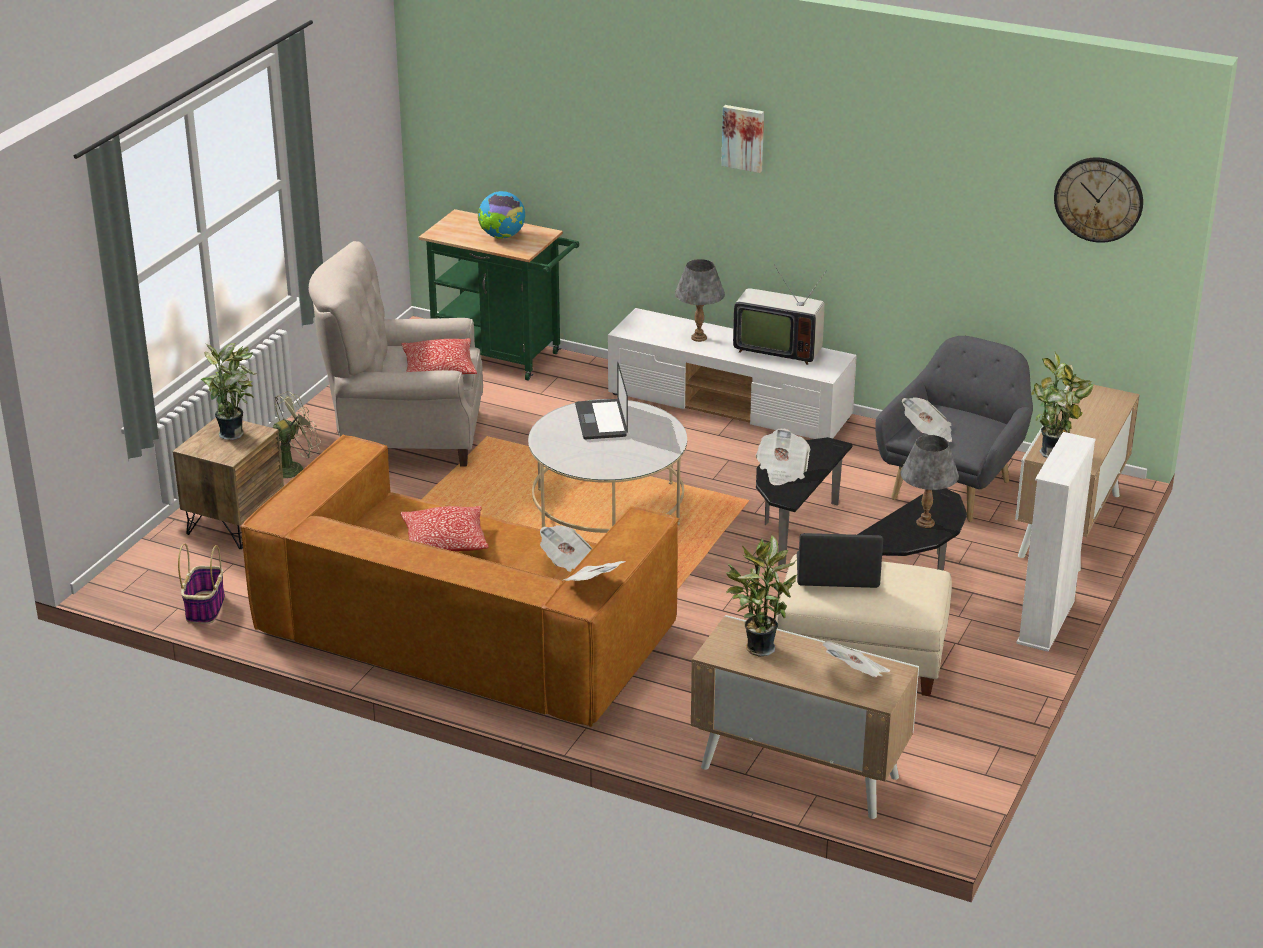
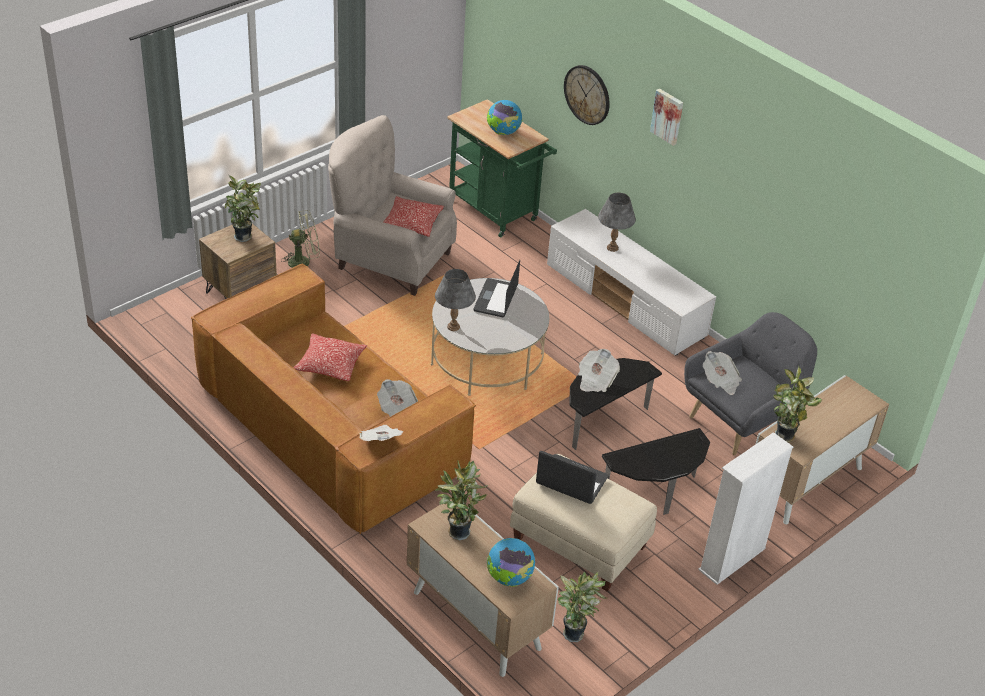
camera: 20 degrees right, 10 degrees up
(205, 608) = (182, 354): basket -> none
(777, 349) = (662, 274): television -> none
(856, 674) = (509, 578): newspaper -> globe
(924, 748) = (575, 632): none -> potted plant
(925, 523) = (667, 458): grey table lamp -> grey table lamp (453, 327)
(1098, 199) = (894, 250): wall clock -> wall clock (587, 94)

